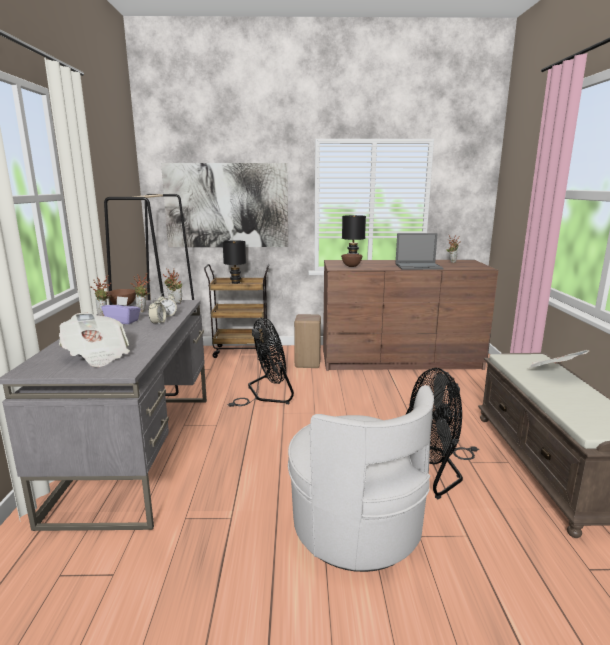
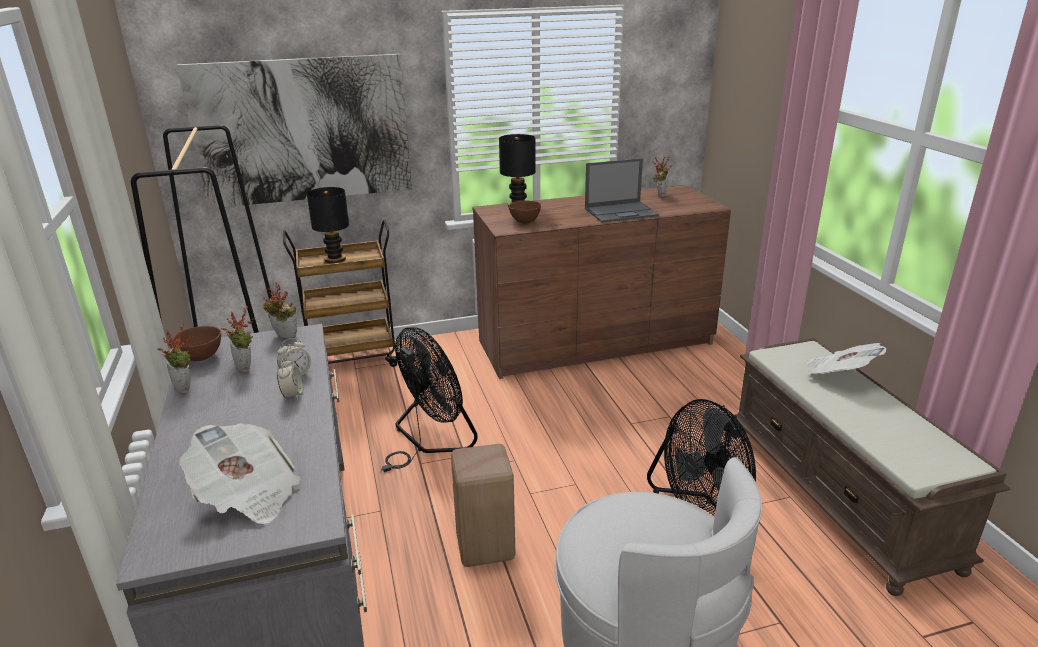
camera: 15 degrees left, 10 degrees up
(123, 321) = (230, 399): purple tissue box -> none
(308, 364) = (468, 370): beige stool -> beige stool (487, 547)

